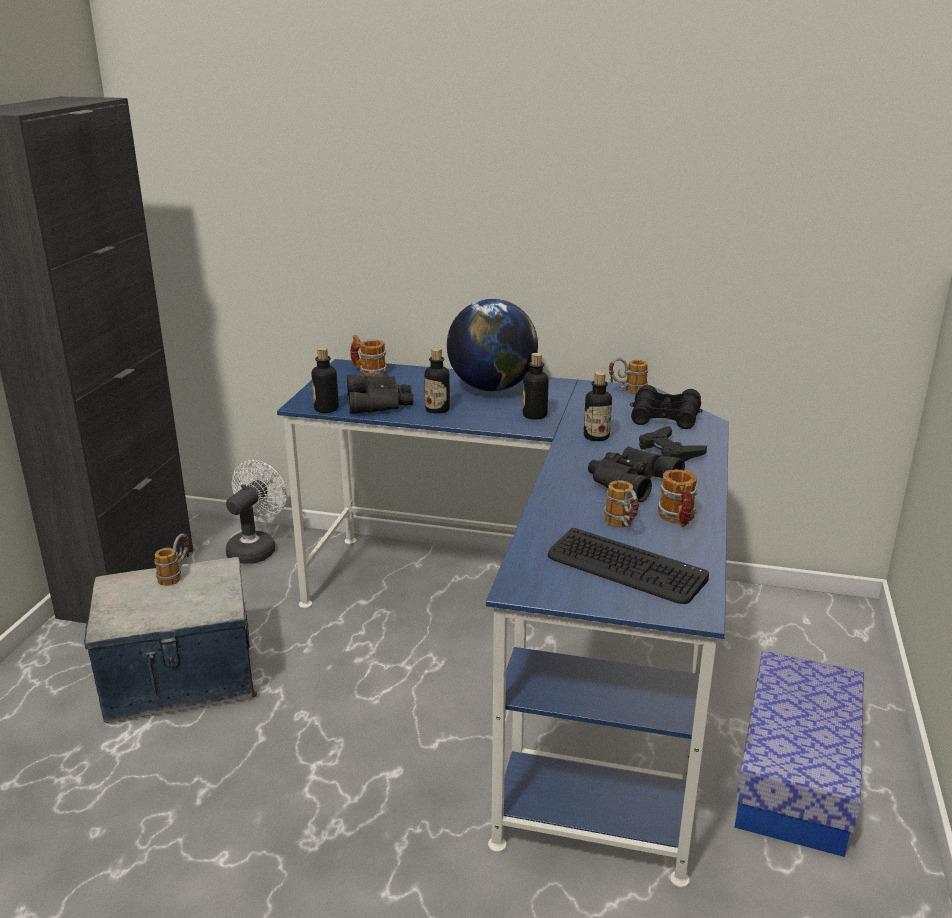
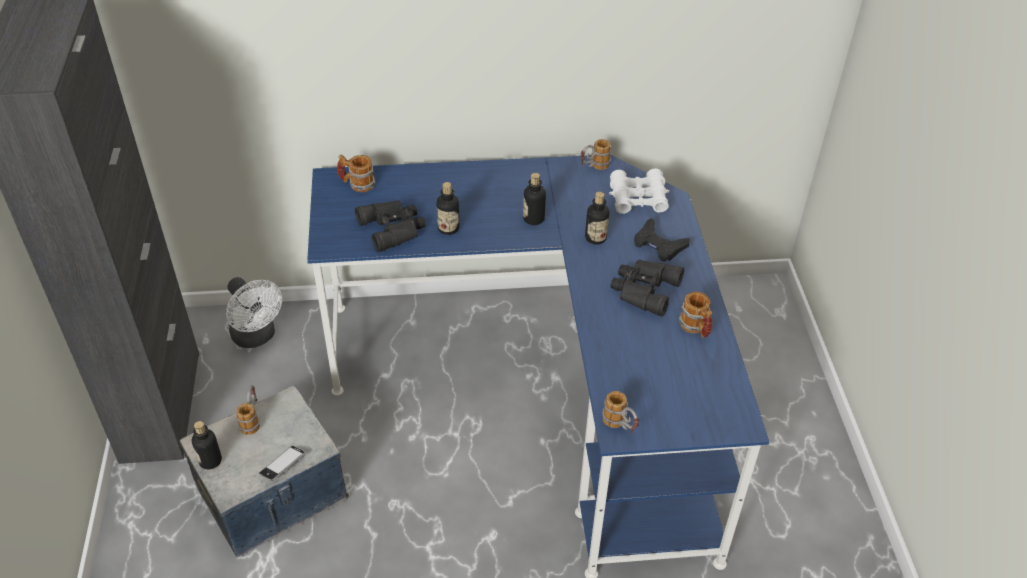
camera: 20 degrees left, 20 degrees up
(177, 616) = (282, 465): none -> phone
(256, 548) = (257, 337): white fan -> white fan turned 135 degrees clockwise
(326, 409) = (351, 248): bottle -> bottle (210, 461)
(492, 388) = (479, 186): globe -> none
(623, 527) = (661, 347): mug -> mug (620, 426)
(625, 568) = (681, 393): keyboard -> none
(665, 417) = (638, 198): black binoculars -> white binoculars
(796, 775) = (769, 456): storage box -> none

